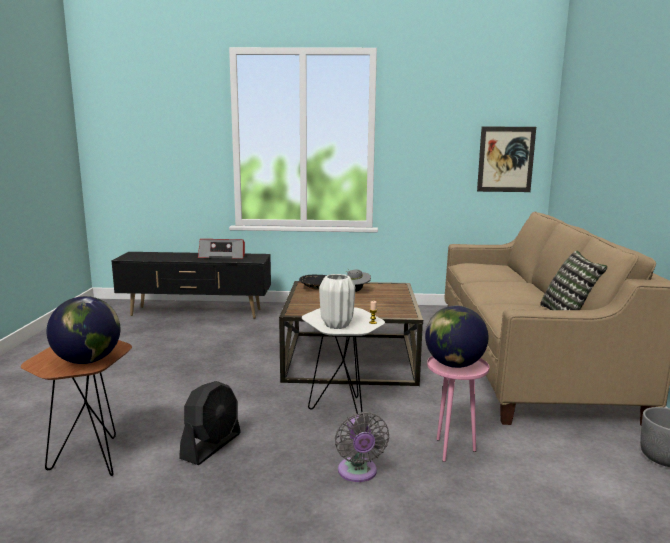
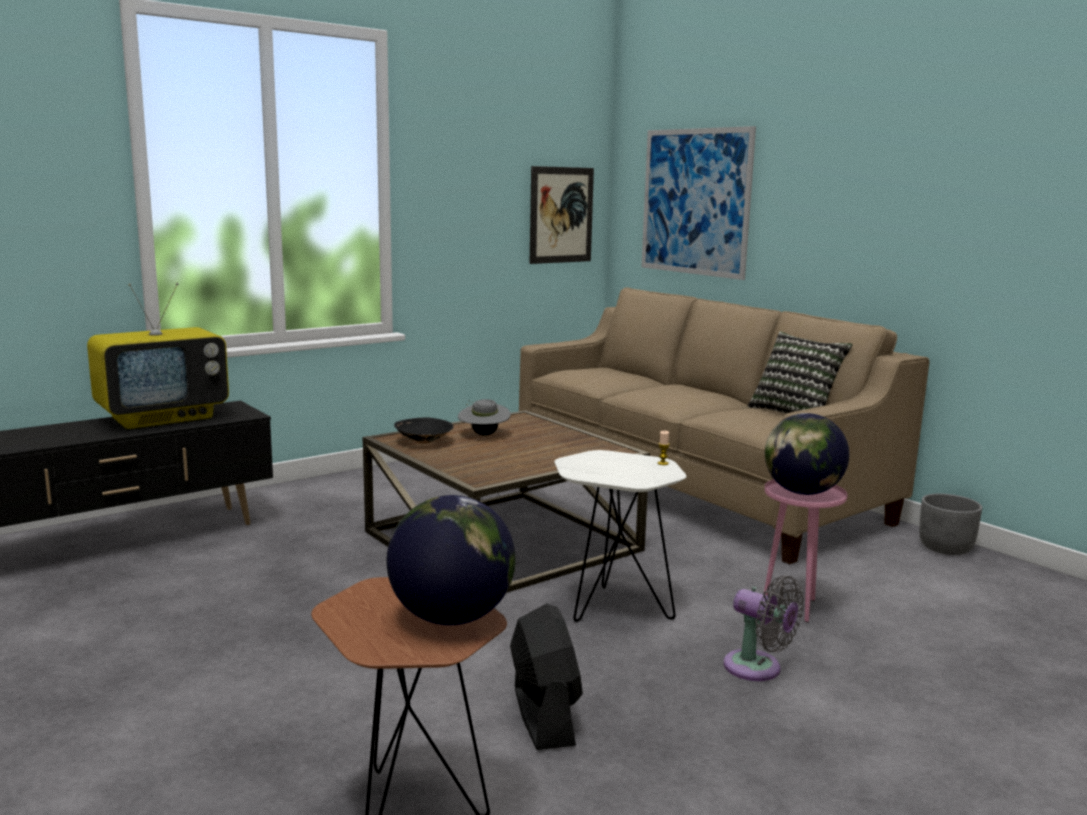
camera: 40 degrees left, 0 degrees up
(223, 256) = (163, 417): radio -> television
(337, 325) = (635, 476): white vase -> none
(586, 150) = (695, 202): none -> picture

